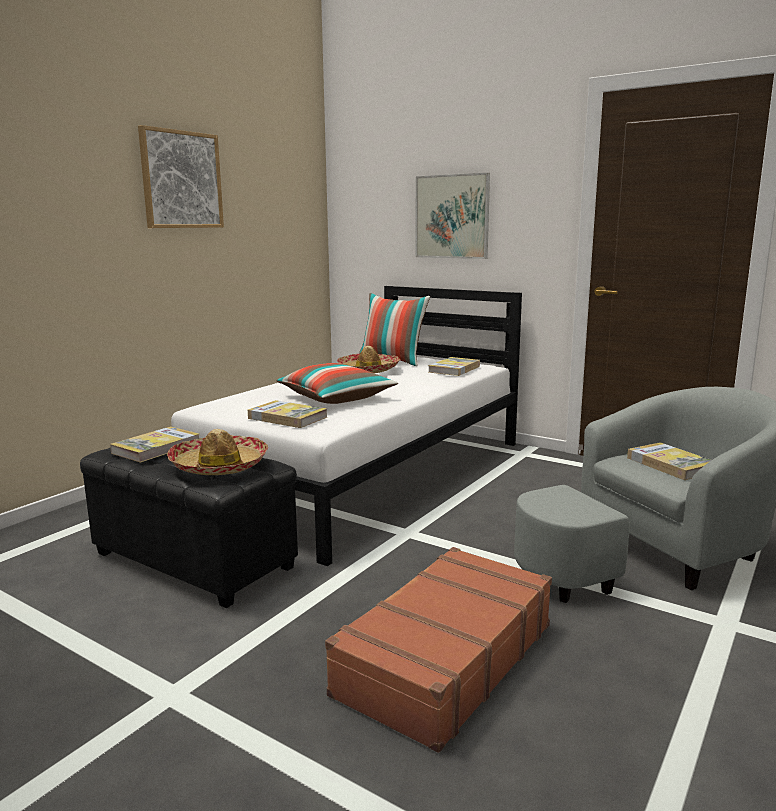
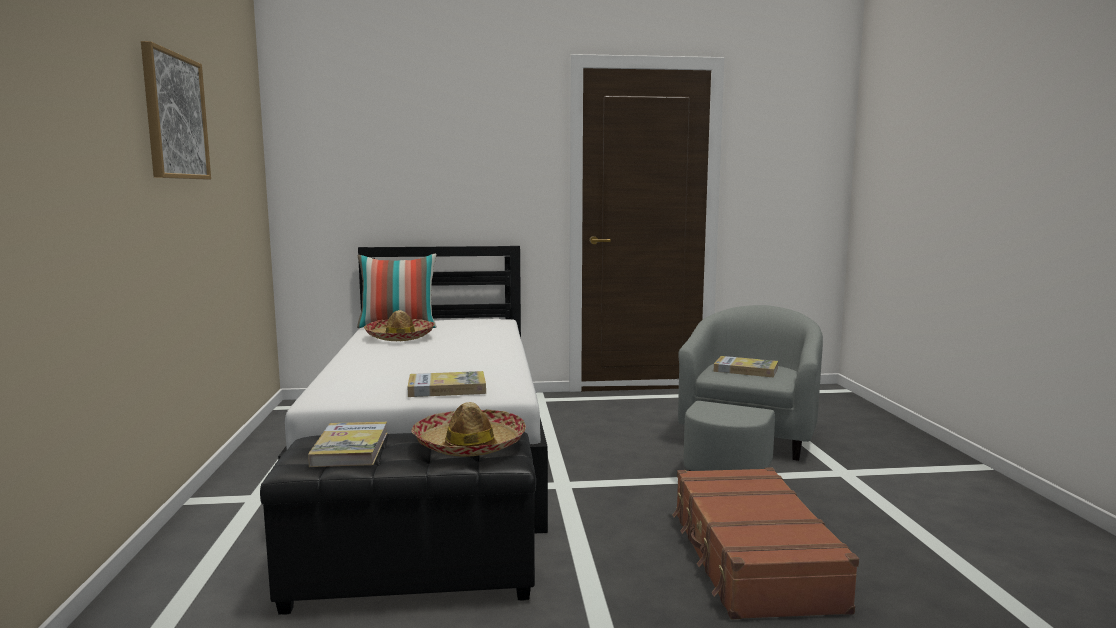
camera: 40 degrees left, 5 degrees down
(336, 398) = (440, 365): pillow -> none
(452, 216) = (436, 173): picture -> none
(454, 369) = (484, 325): book -> none

